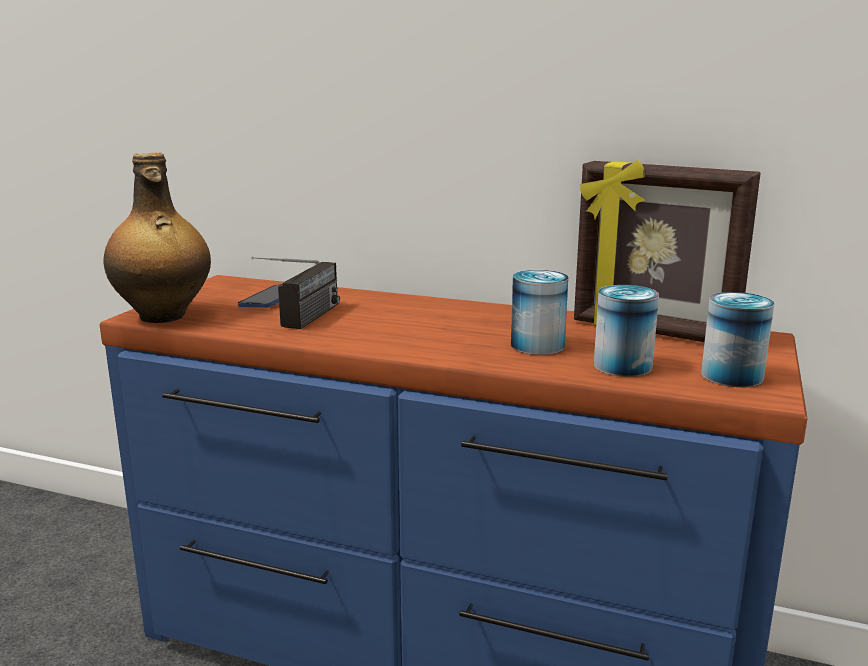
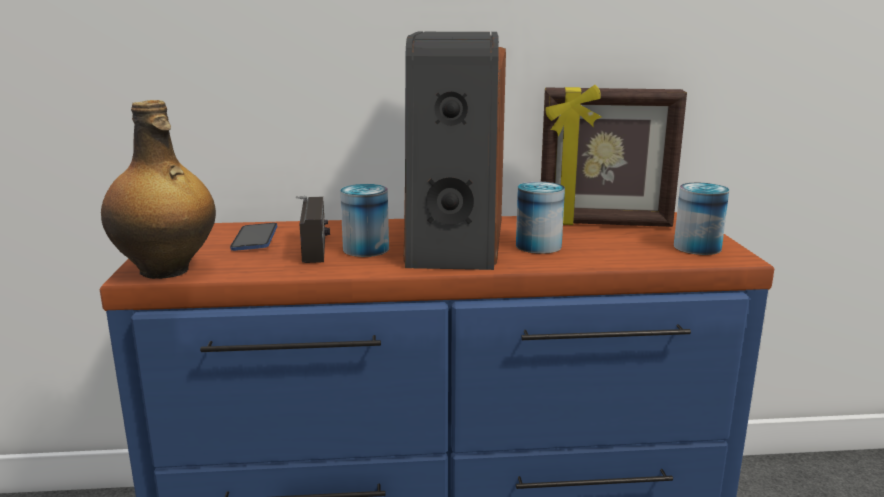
camera: 25 degrees left, 0 degrees up
(453, 327) = (453, 241): none -> speaker
(622, 366) = (619, 252): can -> can (366, 249)

